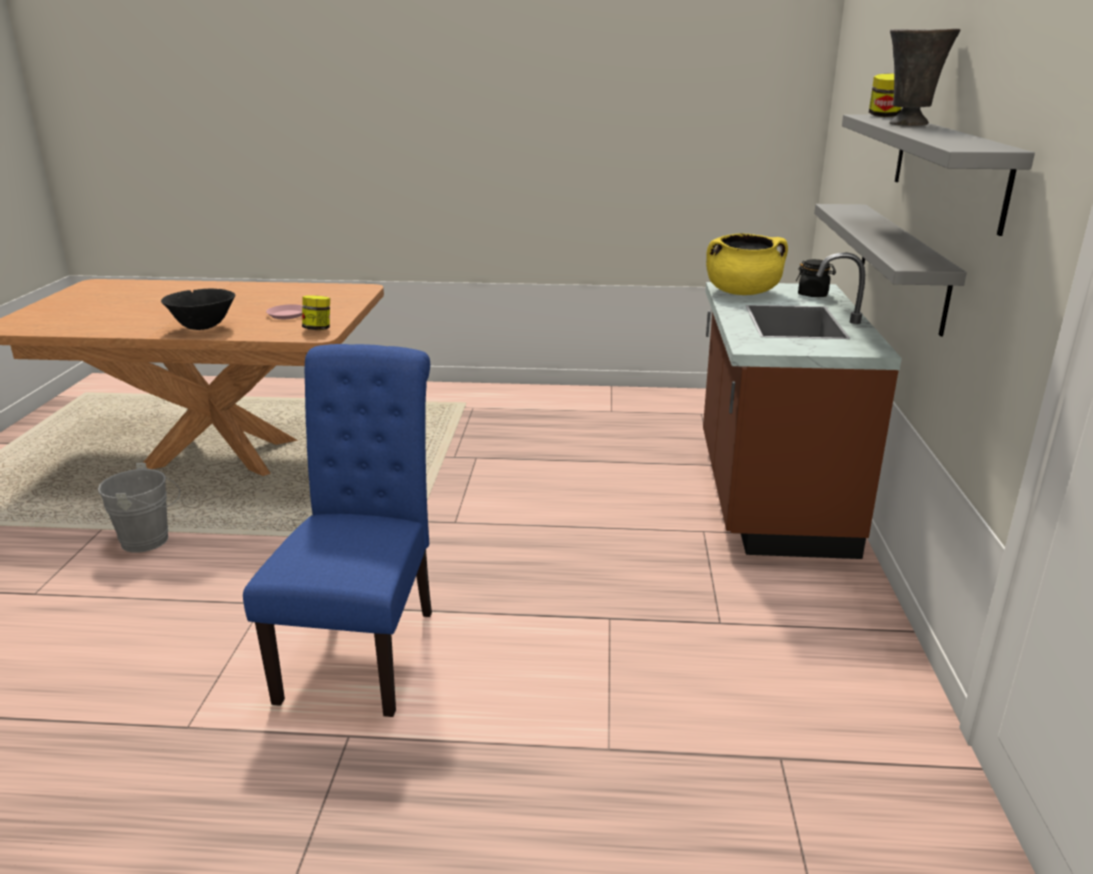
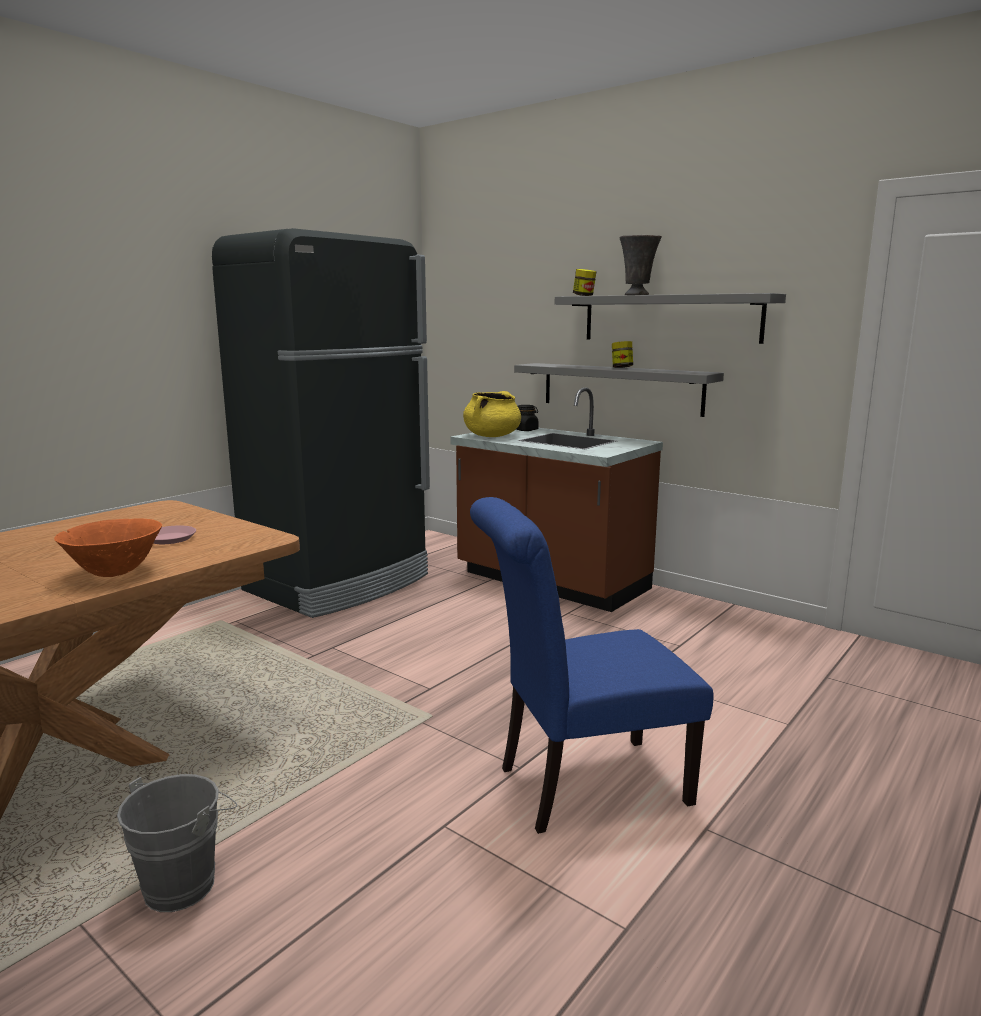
camera: 55 degrees left, 10 degrees down
(203, 328) = (115, 573): black bowl -> orange bowl
(318, 329) = (251, 536): jar -> jar (621, 368)
(364, 647) = (581, 786): blue chair -> blue chair turned 60 degrees counterclockwise
(597, 410) = (340, 583): none -> black fridge

